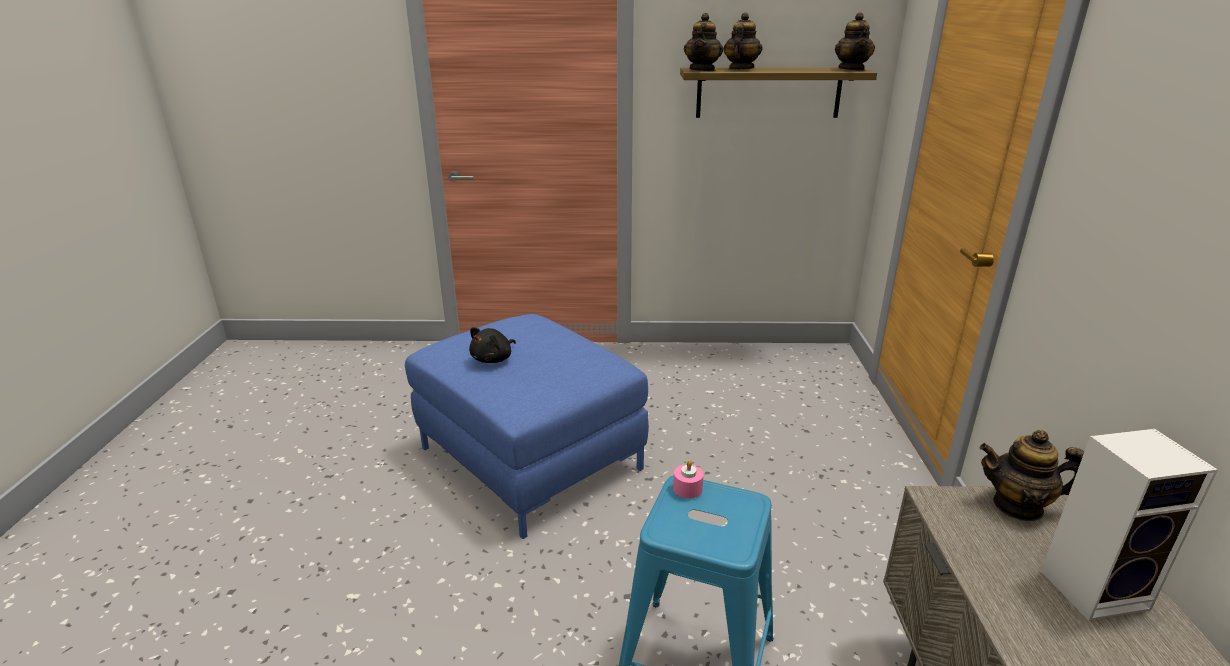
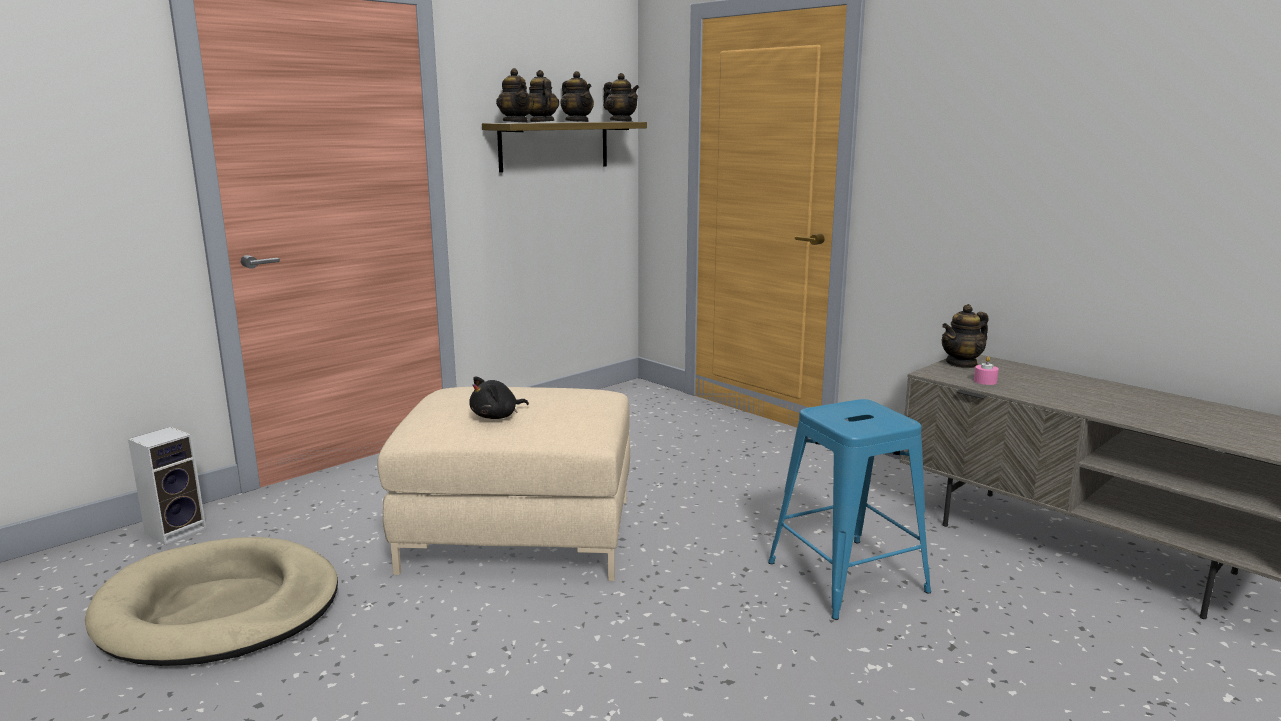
camera: 45 degrees left, 10 degrees down
(326, 422) = (219, 609): none -> beige dog bed
(493, 359) = (497, 416): black plush toy -> black plush toy turned 60 degrees clockwise
(531, 458) = (521, 534): blue ottoman -> beige ottoman
(687, 488) = (823, 411): pink candle -> pink candle (985, 381)
(787, 69) = (577, 122): none -> teapot
(1095, 588) = (1038, 377): speaker -> speaker (177, 530)

